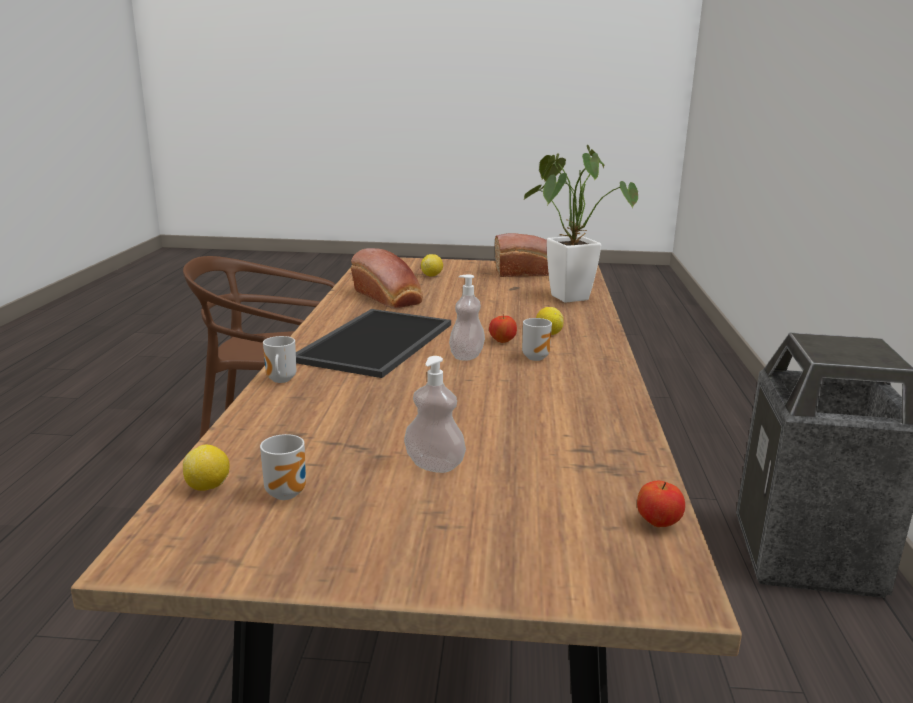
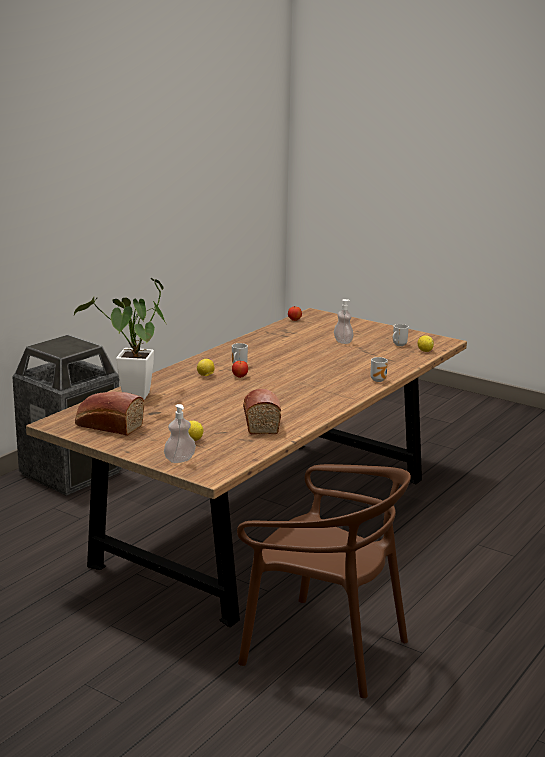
camera: 150 degrees left, 0 degrees up
(374, 341) = (310, 391): tray -> none
(466, 356) = (272, 373): soap dispenser -> soap dispenser (180, 460)

